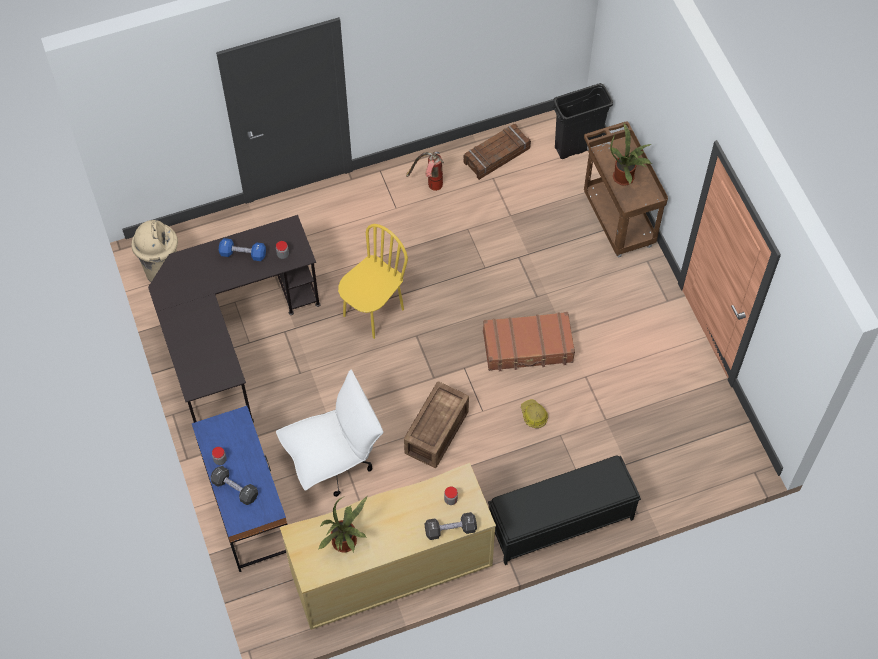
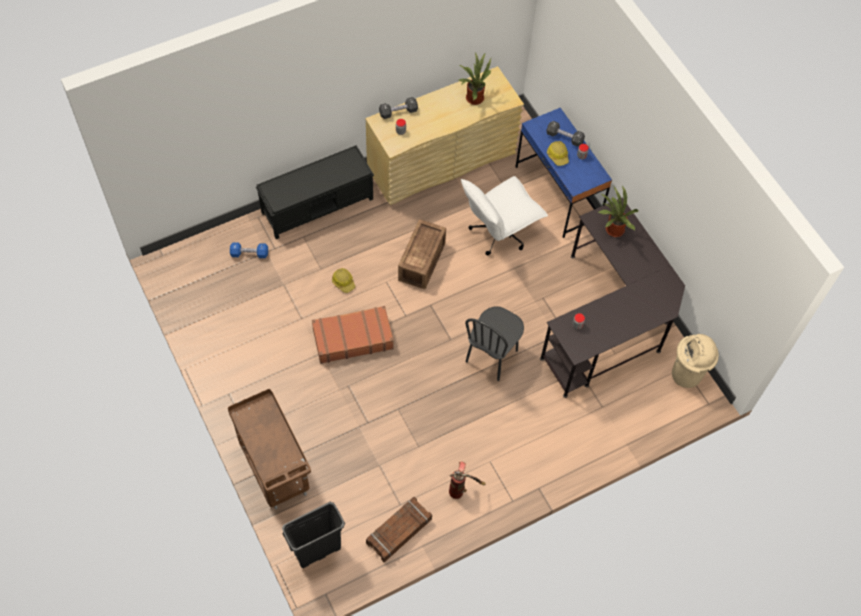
camera: 170 degrees right, 0 degrees up
(243, 254) = (612, 322): blue dumbbell -> blue dumbbell (249, 254)
(250, 463) = (558, 155): none -> hard hat
(373, 312) = (492, 356): yellow chair -> black chair
(625, 177) = (268, 435): potted plant -> potted plant (612, 230)

